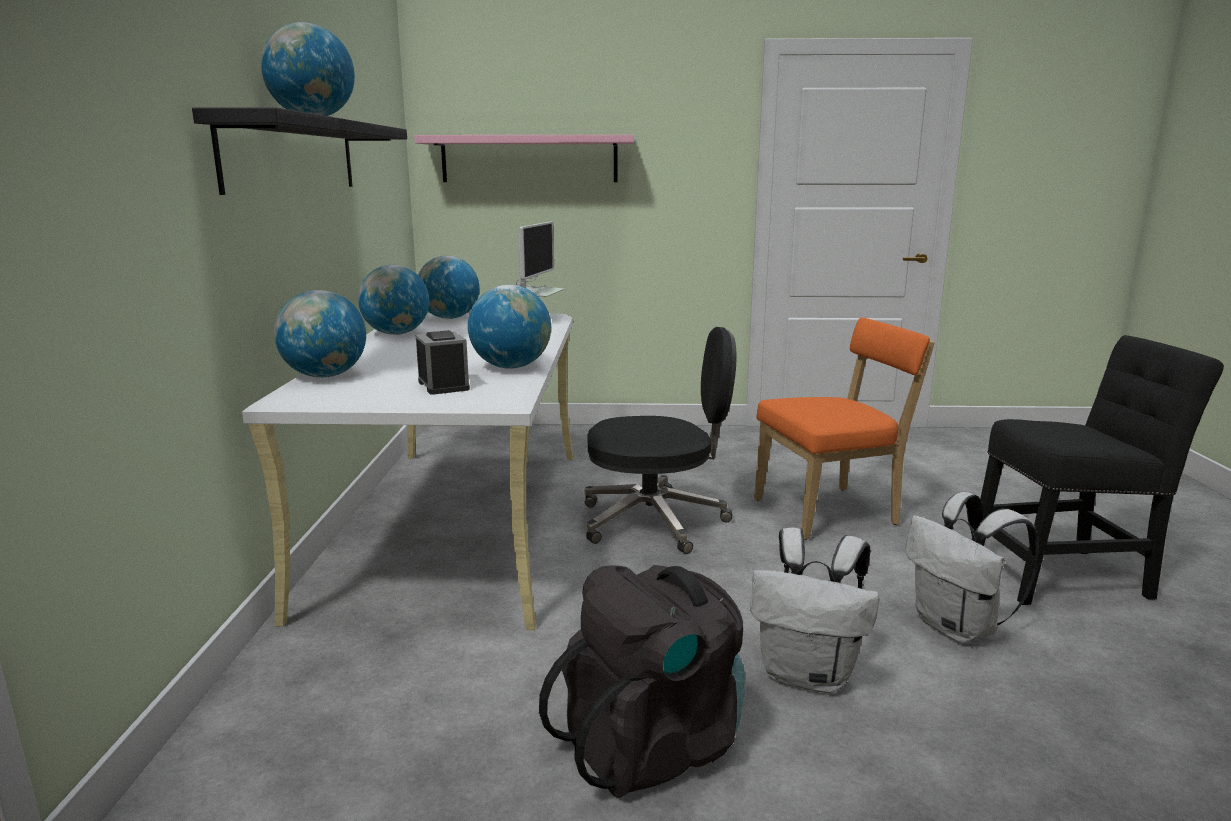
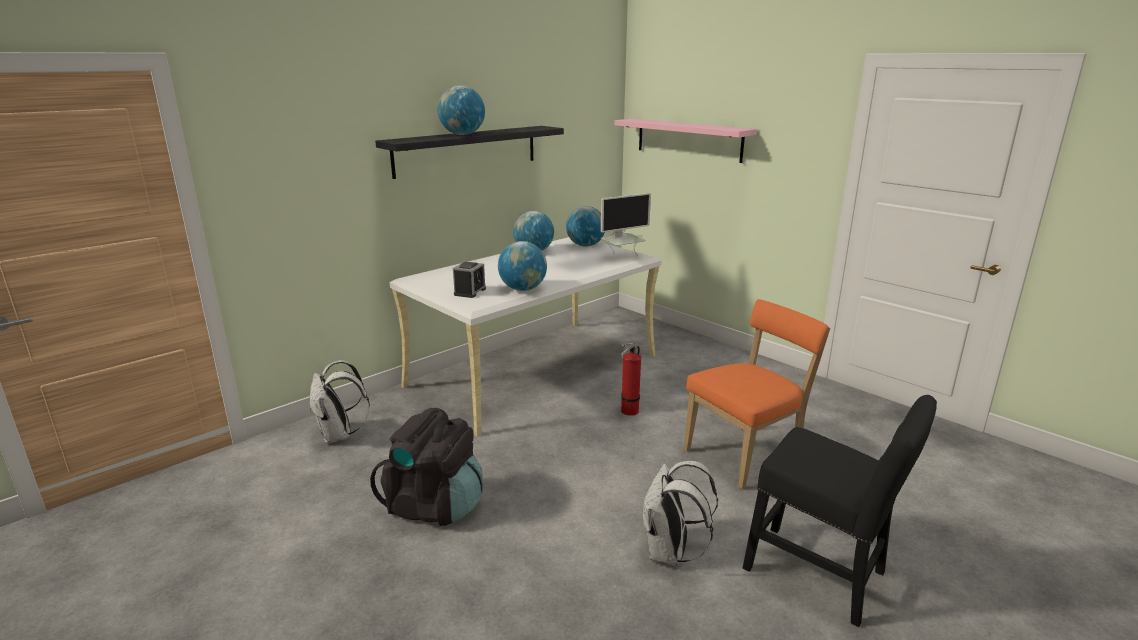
camera: 45 degrees right, 5 degrees up
(325, 376) = (445, 272): globe -> none
(656, 521) = (628, 412): black office chair -> fire extinguisher
(809, 675) = (545, 522): white backpack -> white backpack (339, 435)
(831, 511) = (746, 455): orange chair -> orange chair turned 60 degrees counterclockwise

